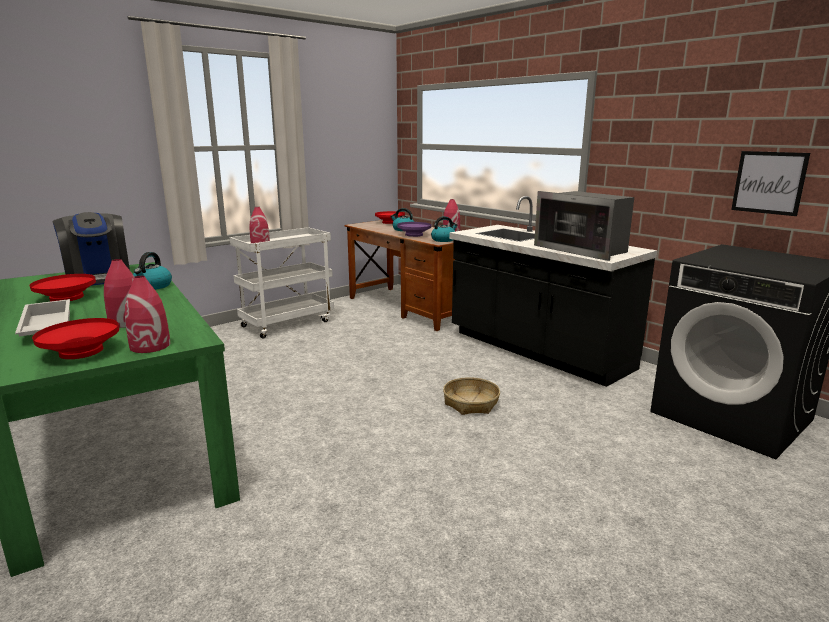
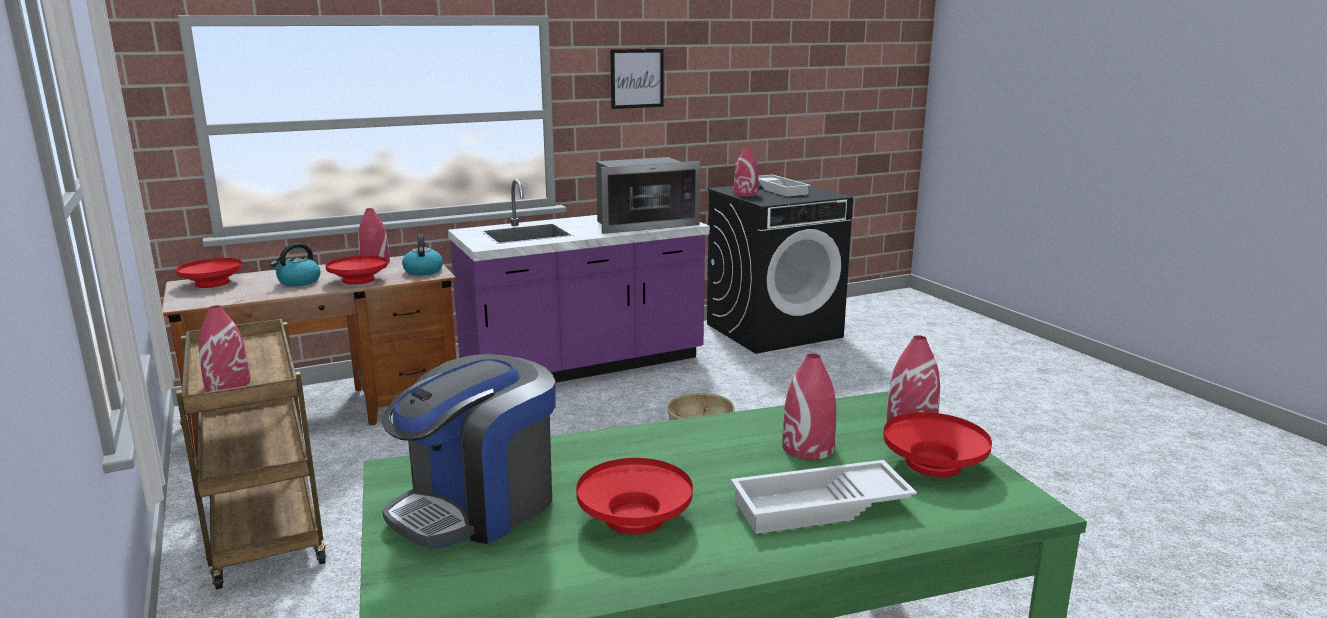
camera: 75 degrees left, 0 degrees up
(99, 278) = (477, 506): coffee machine -> coffee machine turned 150 degrees clockwise
(153, 286) = (596, 446): kettle -> none
(287, 323) = (263, 532): white cart -> brown cart
(414, 235) = (358, 280): purple bowl -> red bowl
(537, 351) = (584, 366): black counter -> purple counter
(719, 253) = (746, 194): none -> red vase
(769, 182) = (728, 126): picture -> picture (637, 78)
(775, 261) = (780, 190): none -> white tray

